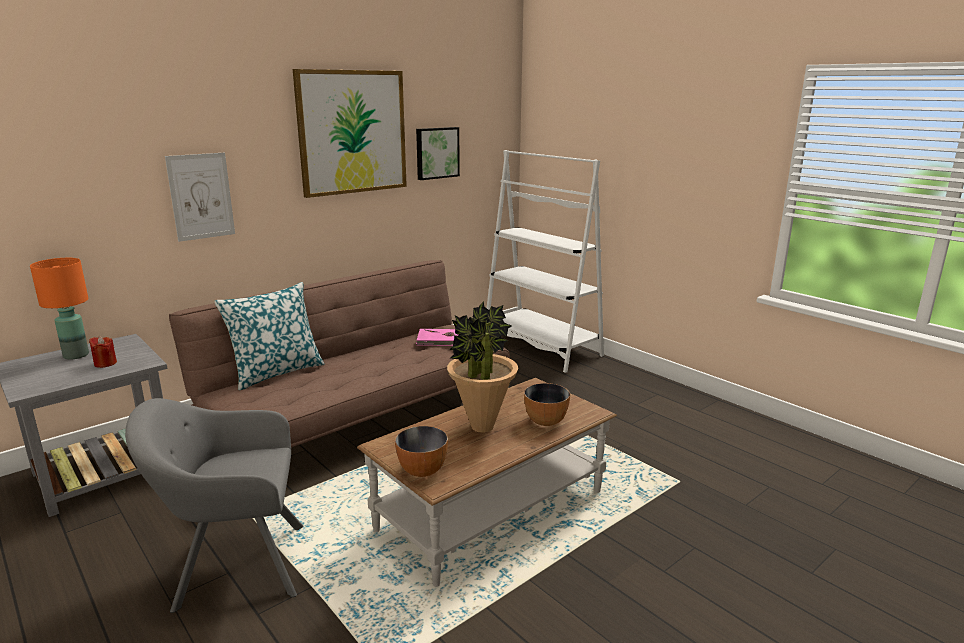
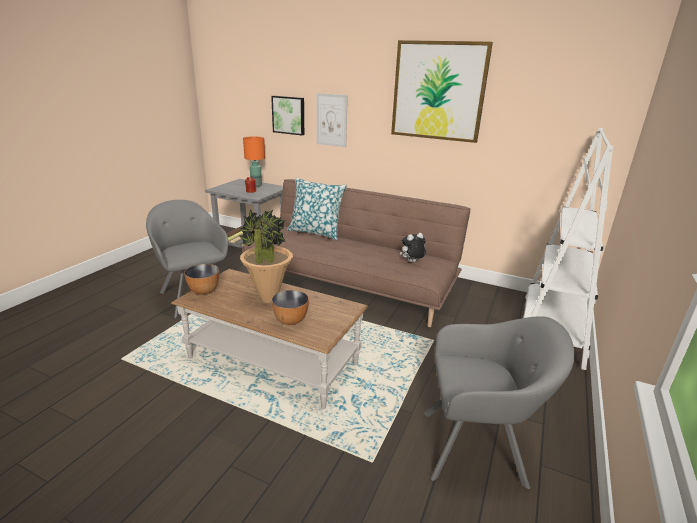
camera: 65 degrees right, 5 degrees up
(436, 153) = (519, 119): picture -> picture (289, 115)
(440, 340) = (412, 262): pink book -> plush toy
(675, 428) = (477, 447): none -> grey armchair

